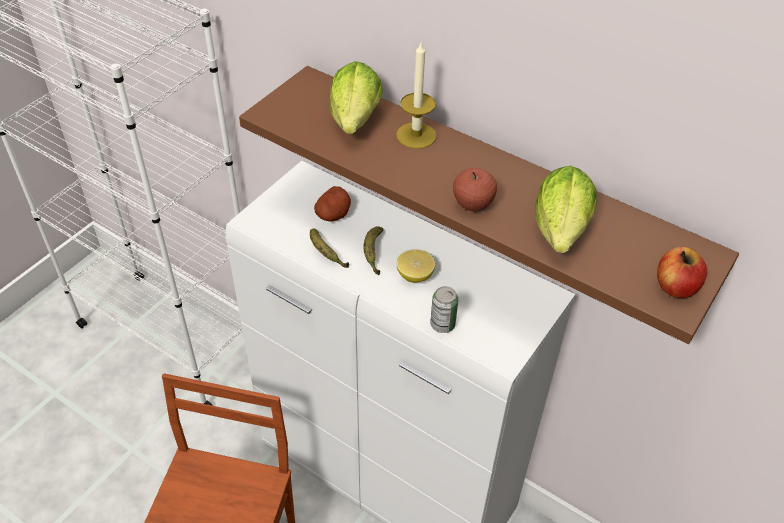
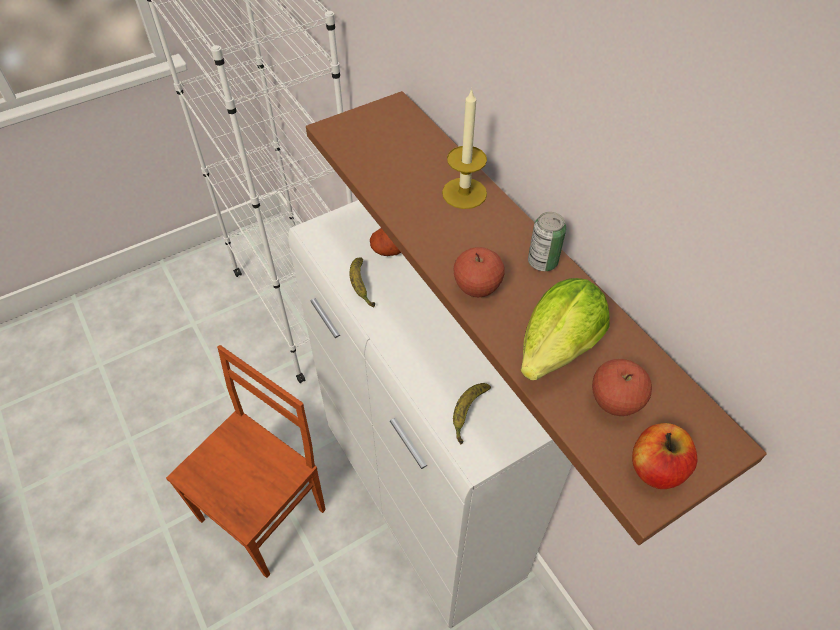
camera: 25 degrees right, 5 degrees up
(354, 123) = (410, 162): lettuce -> none
(373, 253) = (406, 301): banana -> banana (467, 414)
(415, 275) = (433, 337): lemon -> none
(442, 325) = (432, 399): can -> can (542, 262)
(622, 253) = (614, 401): none -> apple

